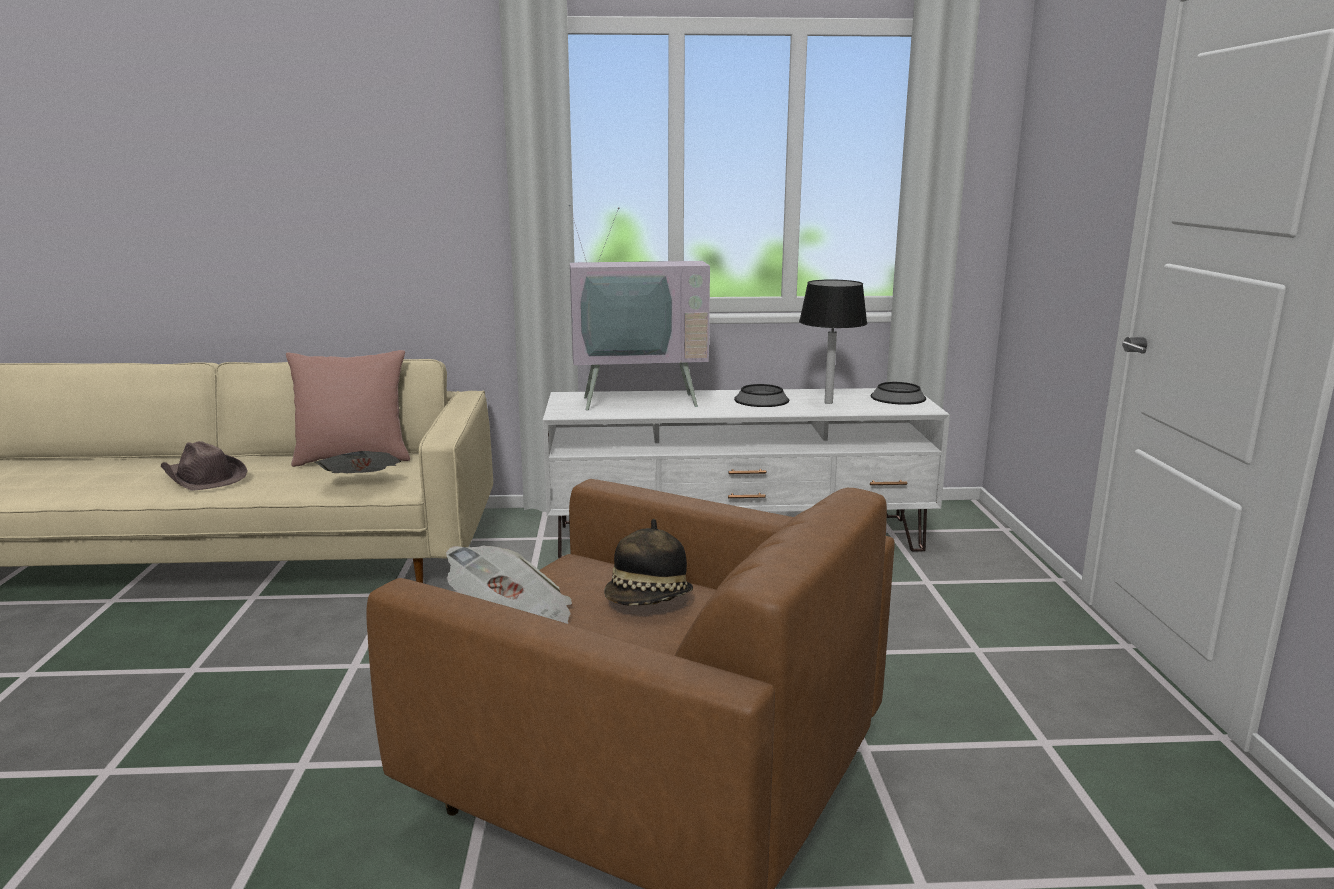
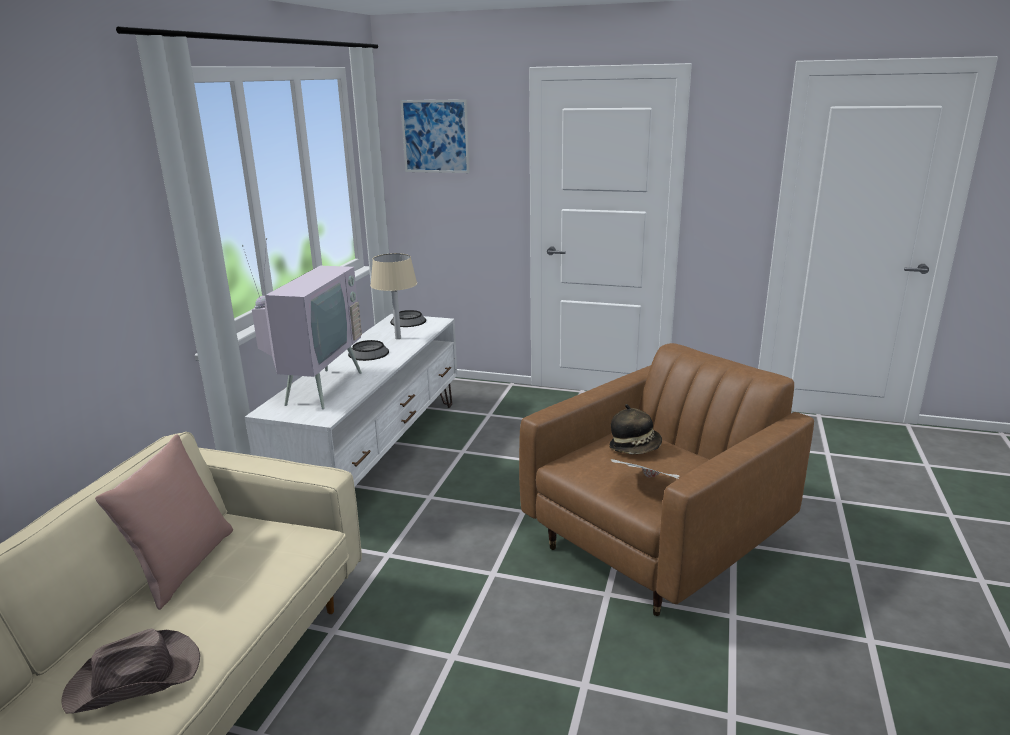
camera: 70 degrees left, 5 degrees up
(362, 484) = (278, 560): newspaper -> none
(828, 402) = (398, 338): black table lamp -> beige table lamp
(1060, 124) = (435, 136): none -> picture

